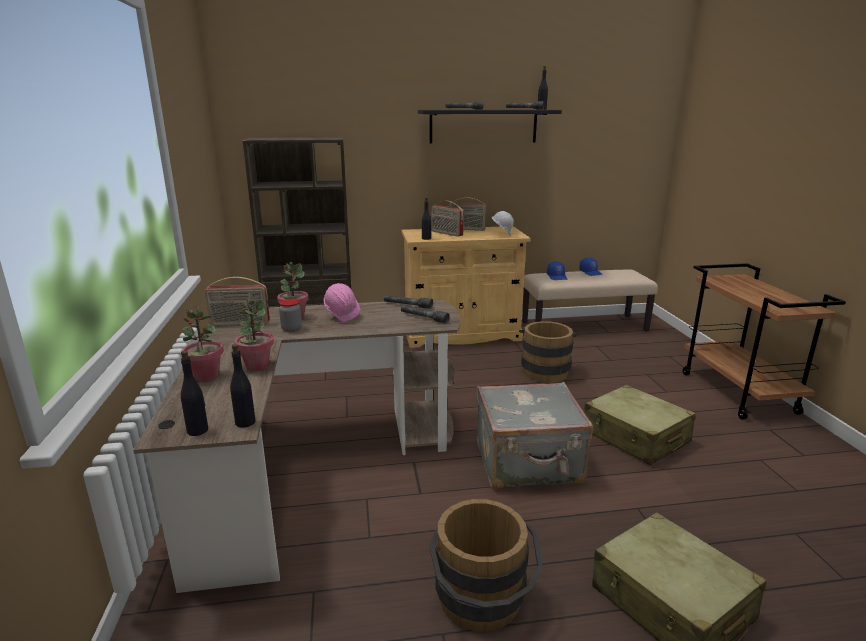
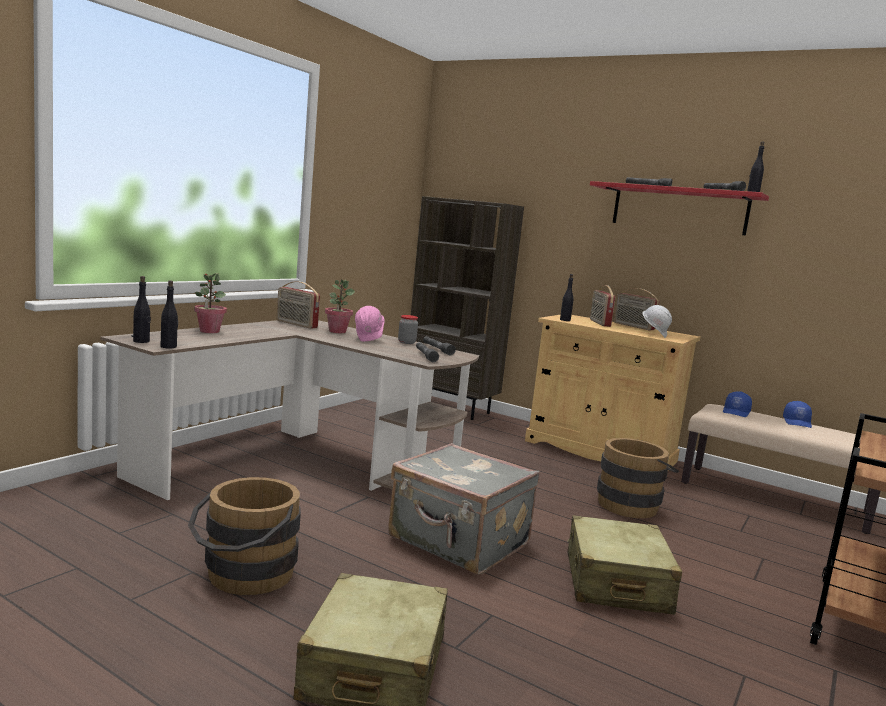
camera: 40 degrees right, 10 degrees down
(257, 366) = (245, 336): potted plant -> none
(291, 329) = (317, 334): jar -> jar (406, 342)
(483, 126) = (679, 209): black shelf -> red shelf

